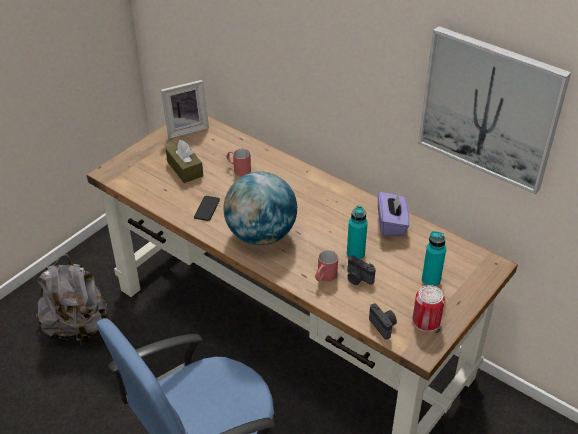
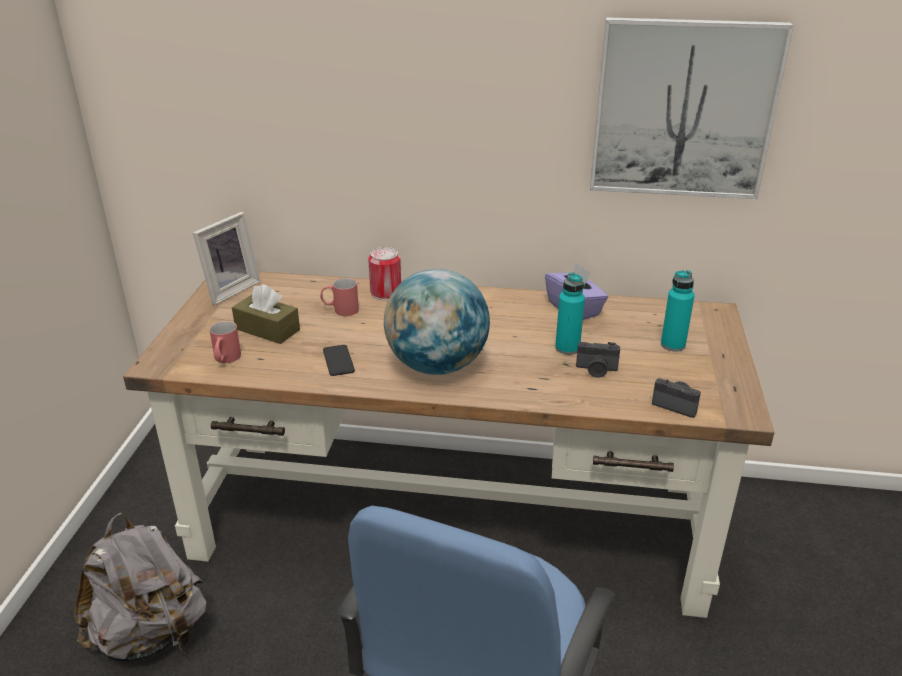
camera: 30 degrees left, 10 degrees down
(324, 278) = (558, 382): red mug -> red mug (225, 360)
(426, 321) = (713, 384): can -> can (385, 293)

